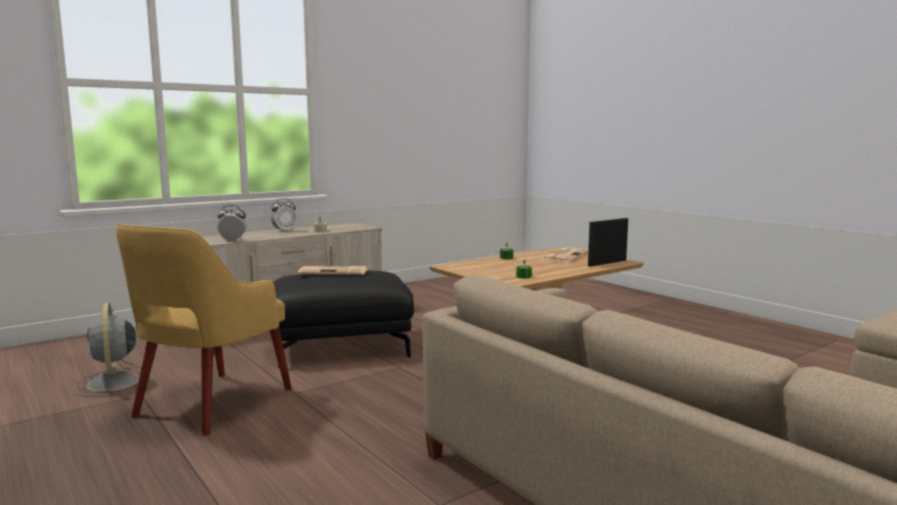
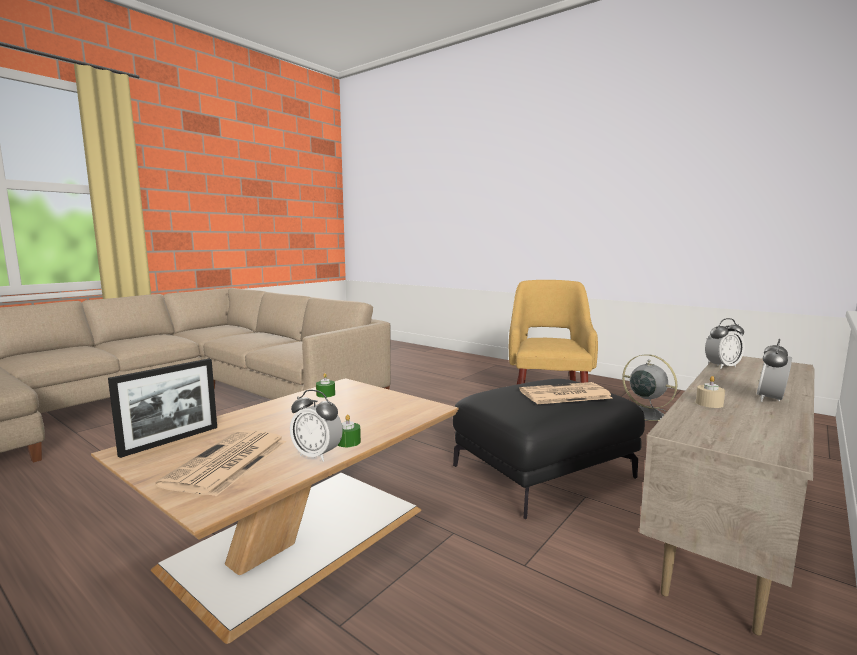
camera: 165 degrees right, 0 degrees up
(522, 255) = (317, 455): none -> alarm clock

